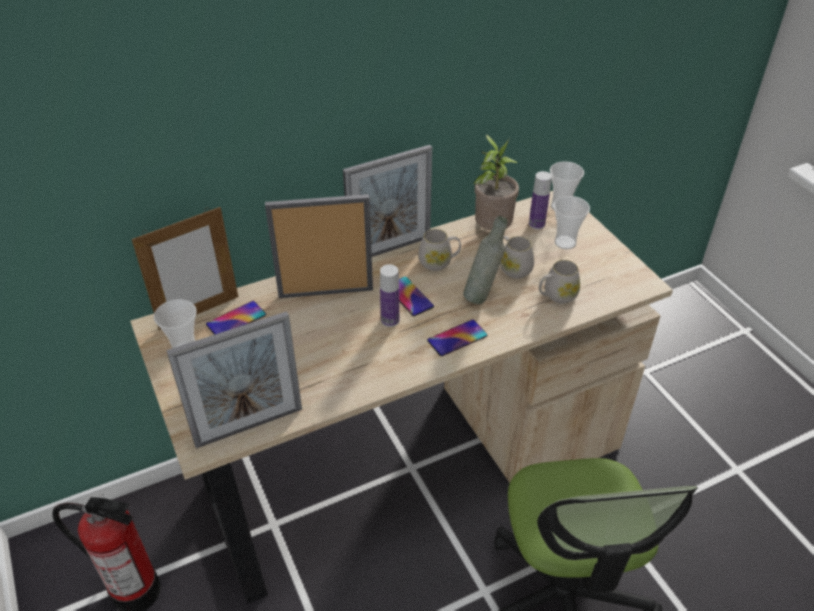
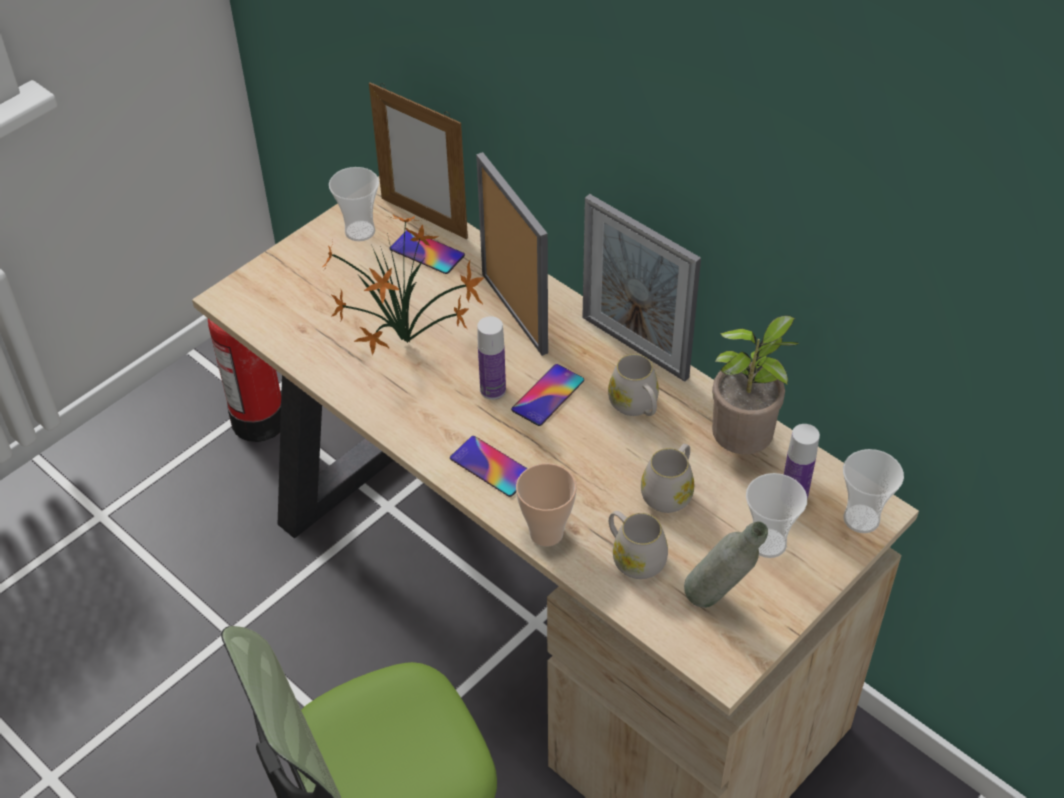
camera: 70 degrees right, 5 degrees up
(249, 426) = (270, 324): picture frame -> none
(322, 350) = (410, 345): none -> potted plant
(482, 295) = (590, 472): grey bottle -> grey bottle (718, 603)
(523, 327) = (546, 533): none -> cup

